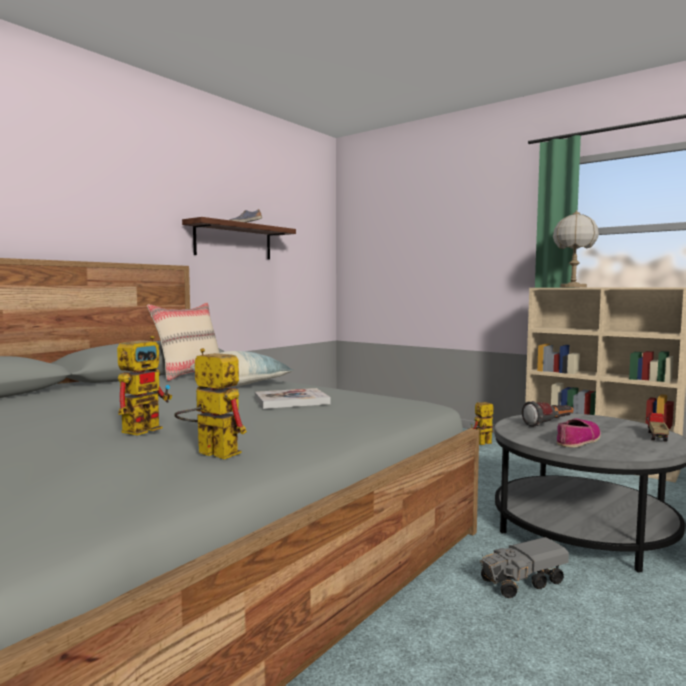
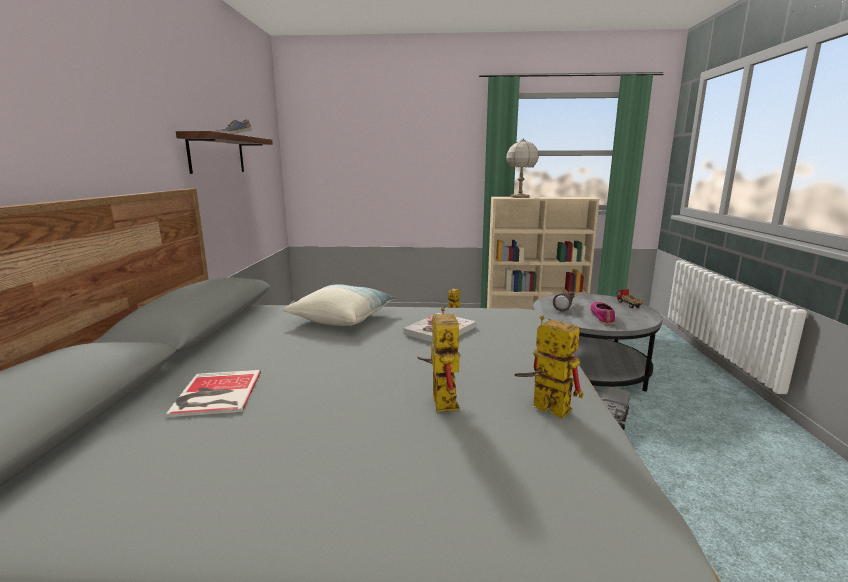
camera: 35 degrees left, 10 degrees up
(52, 403) = (215, 394): none -> book
(190, 374) = (256, 315): beige pillow -> none
(209, 453) = (542, 407): toy robot -> toy robot turned 45 degrees clockwise

